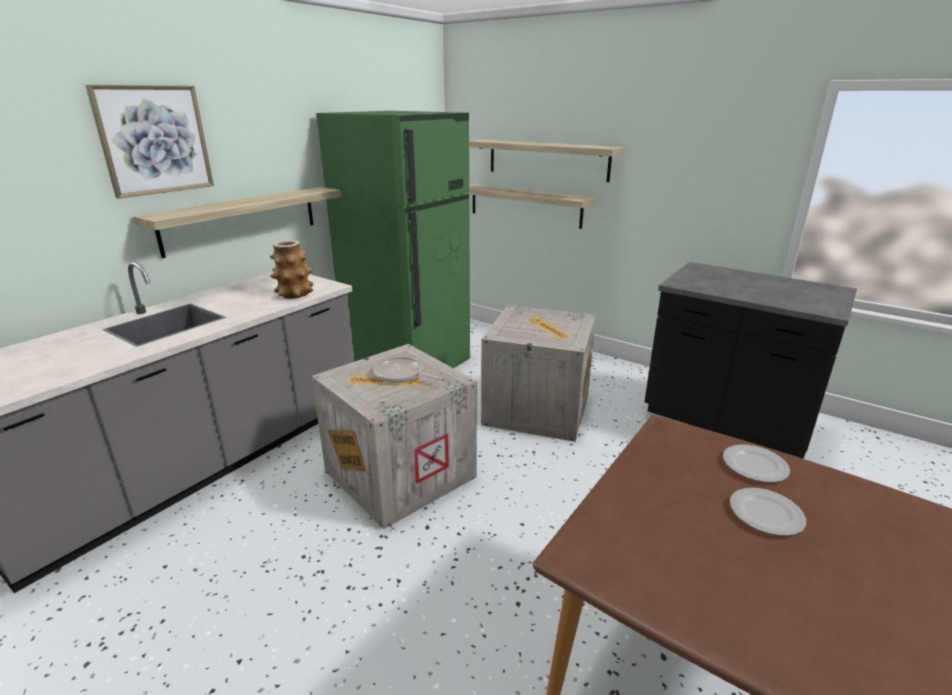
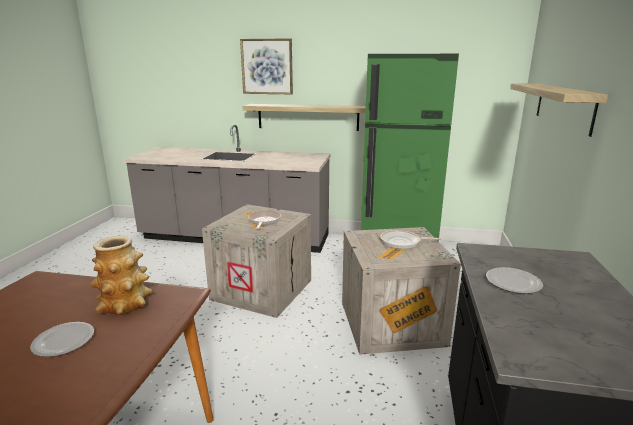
camera: 65 degrees right, 5 degrees down
(294, 293) = (290, 162): vase -> vase (125, 305)
(524, 205) = (545, 153): shelf -> none
(536, 321) = (402, 242): none -> frying pan
(755, 466) = (132, 337): plate -> plate (513, 283)

